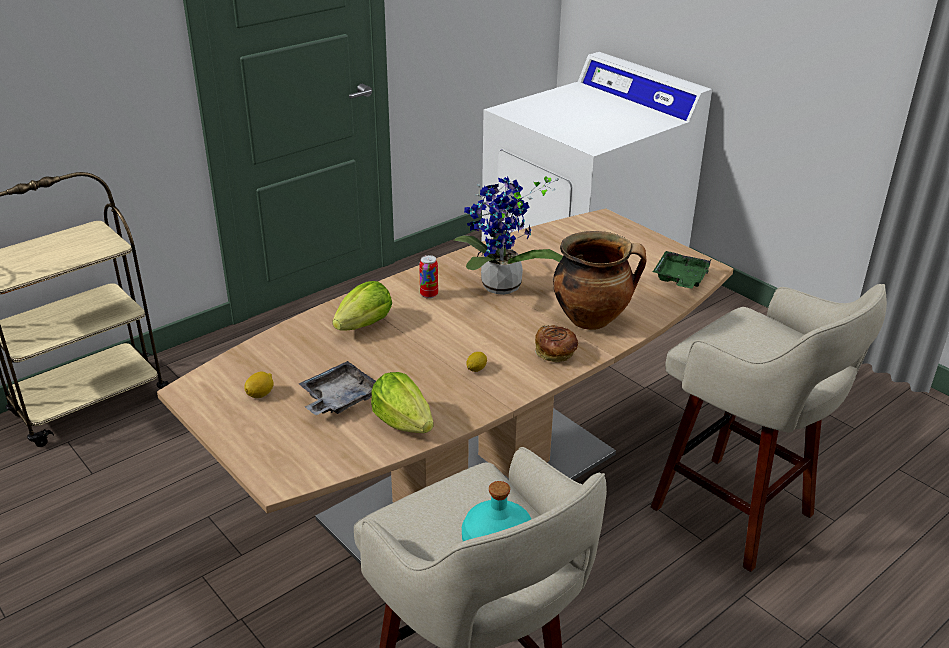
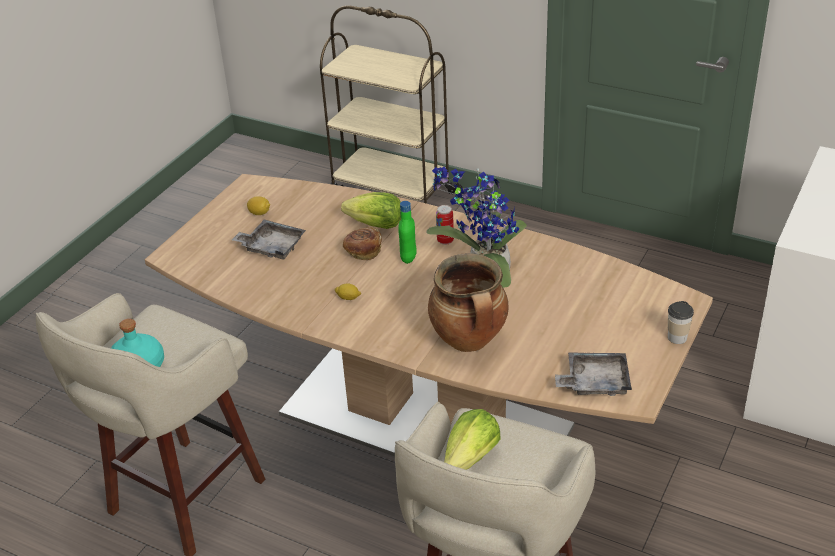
camera: 70 degrees right, 5 degrees up
(403, 422) = (258, 284): lettuce -> lettuce (471, 458)
(438, 320) = (408, 258): none -> green bottle
(555, 354) = (397, 333): bread -> bread (363, 252)
(646, 233) = (677, 338): none -> cup
(680, 279) = (594, 382): green tray -> grey tray

